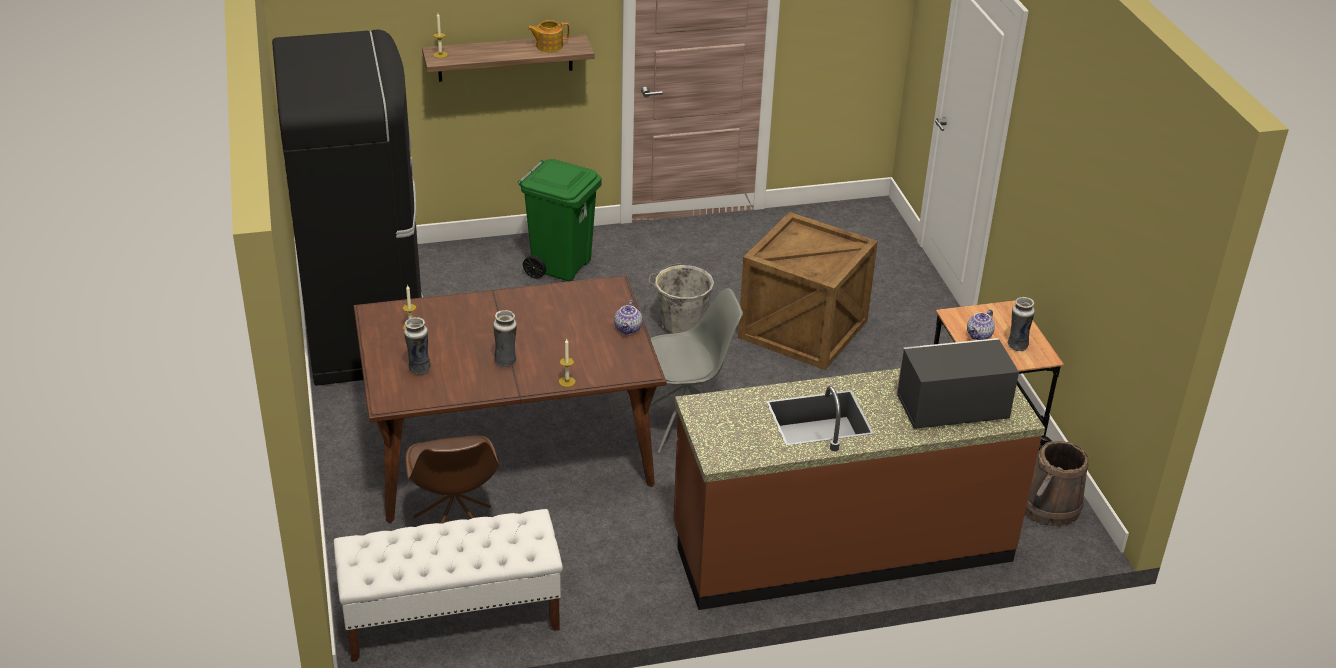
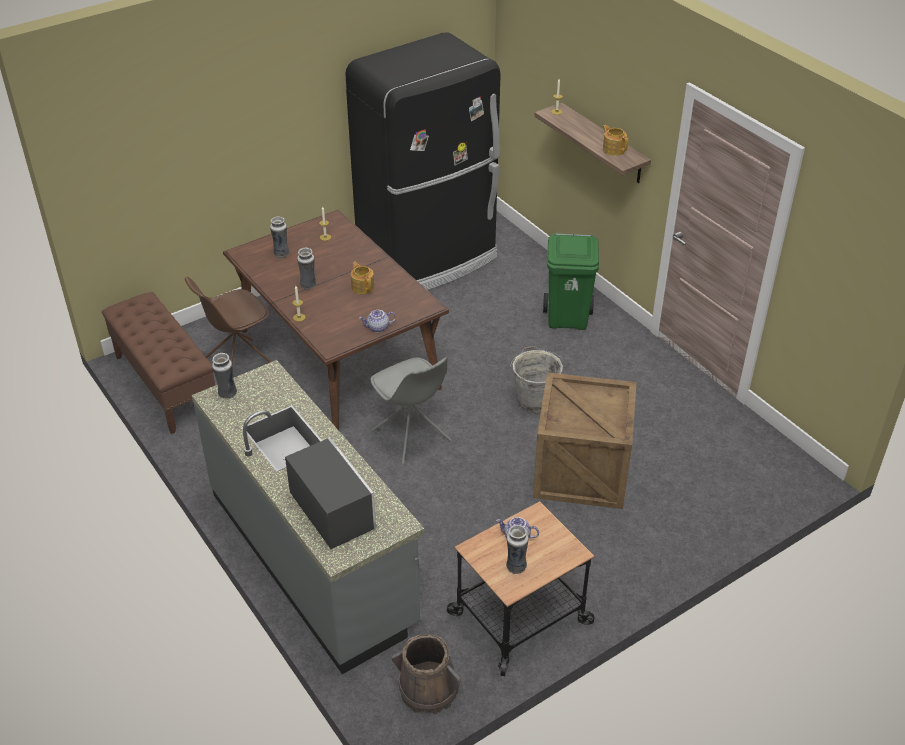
camera: 70 degrees right, 5 degrees up
(451, 618) = (165, 384): white bench -> brown bench
(539, 322) = (362, 286): none -> teapot
(719, 445) = (227, 394): none -> vase
(841, 546) = (313, 558): brown counter -> grey counter

